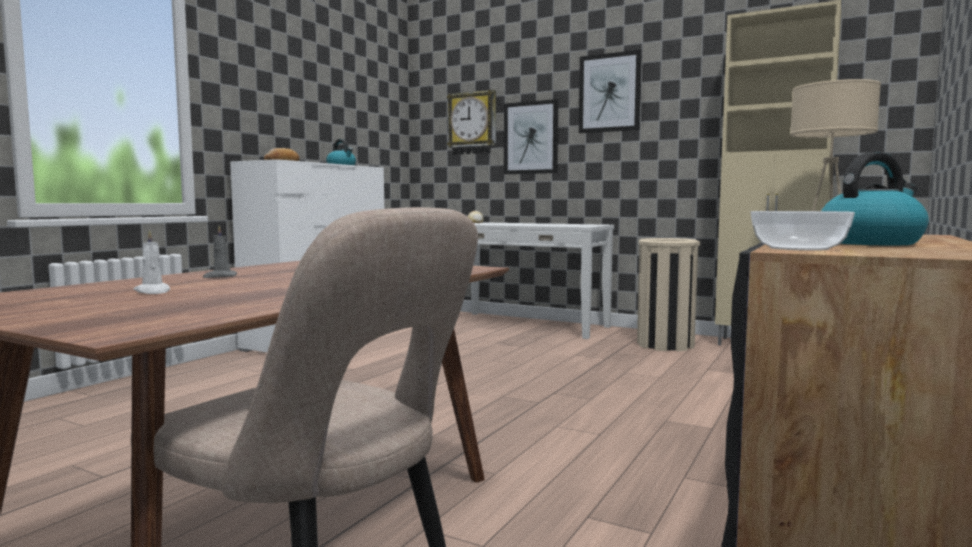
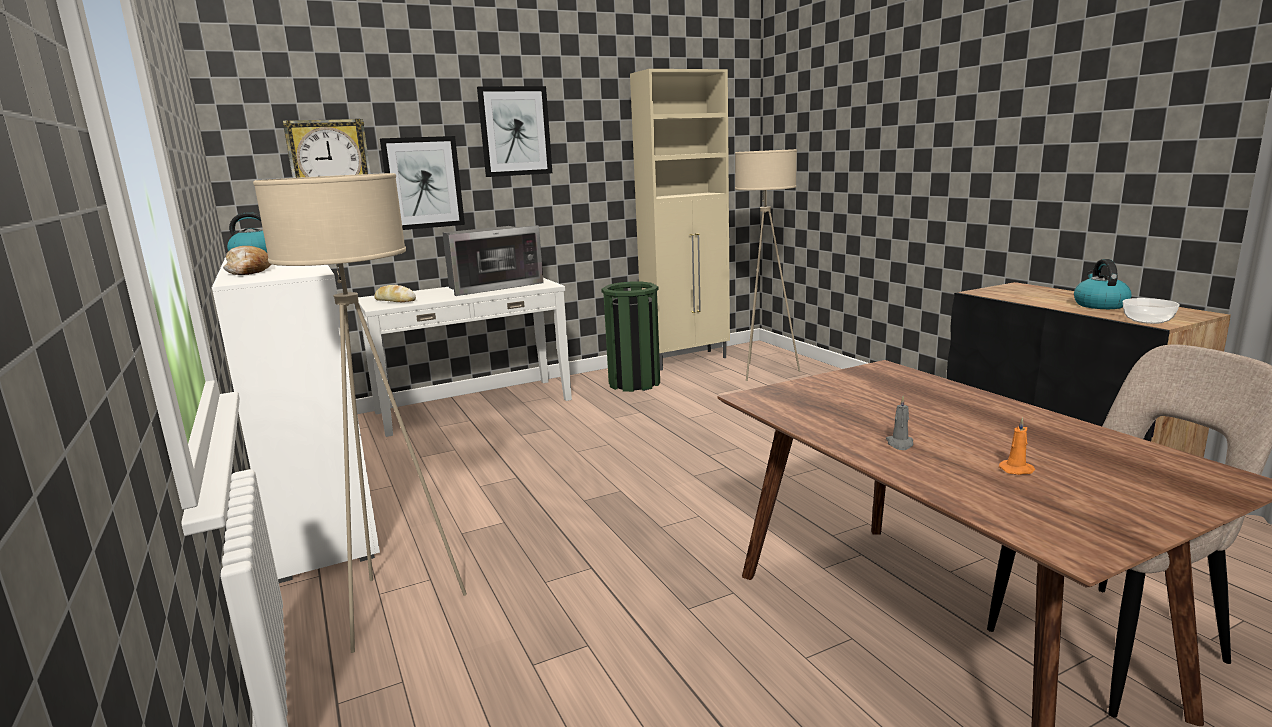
camera: 55 degrees left, 10 degrees up
(153, 292) = (1017, 470): white candle -> orange candle
(226, 374) = (396, 608): none -> beige floor lamp
(554, 224) = (491, 286): none -> microwave
(665, 345) = (634, 383): beige trash can -> green trash can

